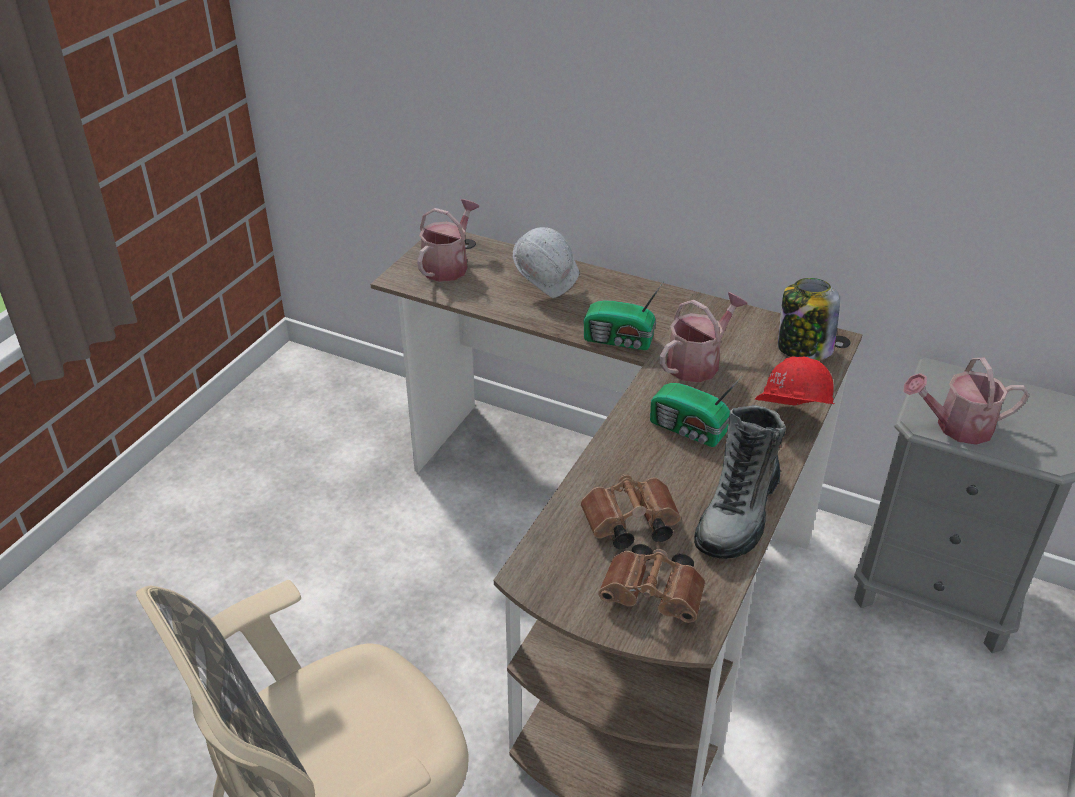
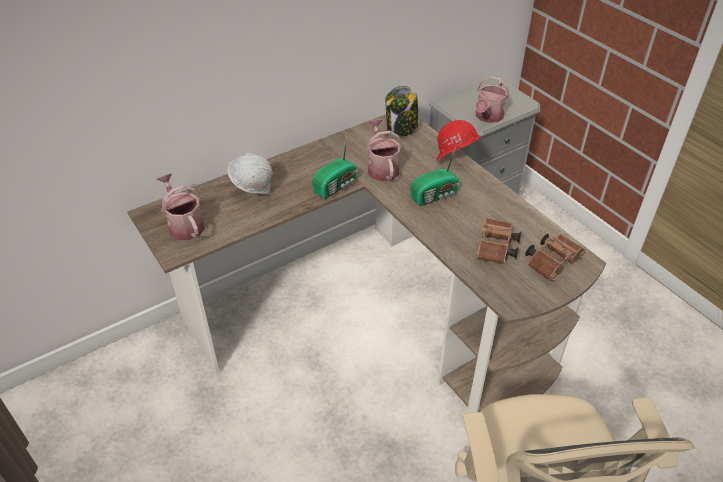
camera: 60 degrees left, 5 degrees up
(738, 513) = (510, 208): boot -> none

